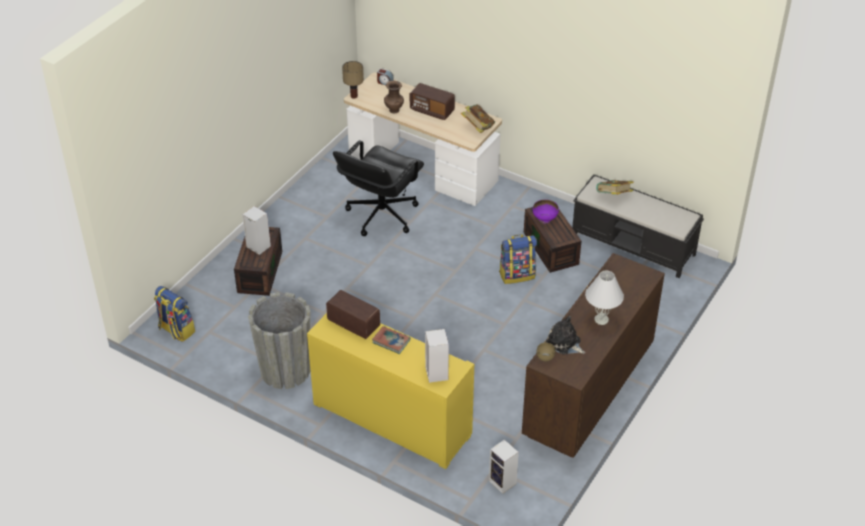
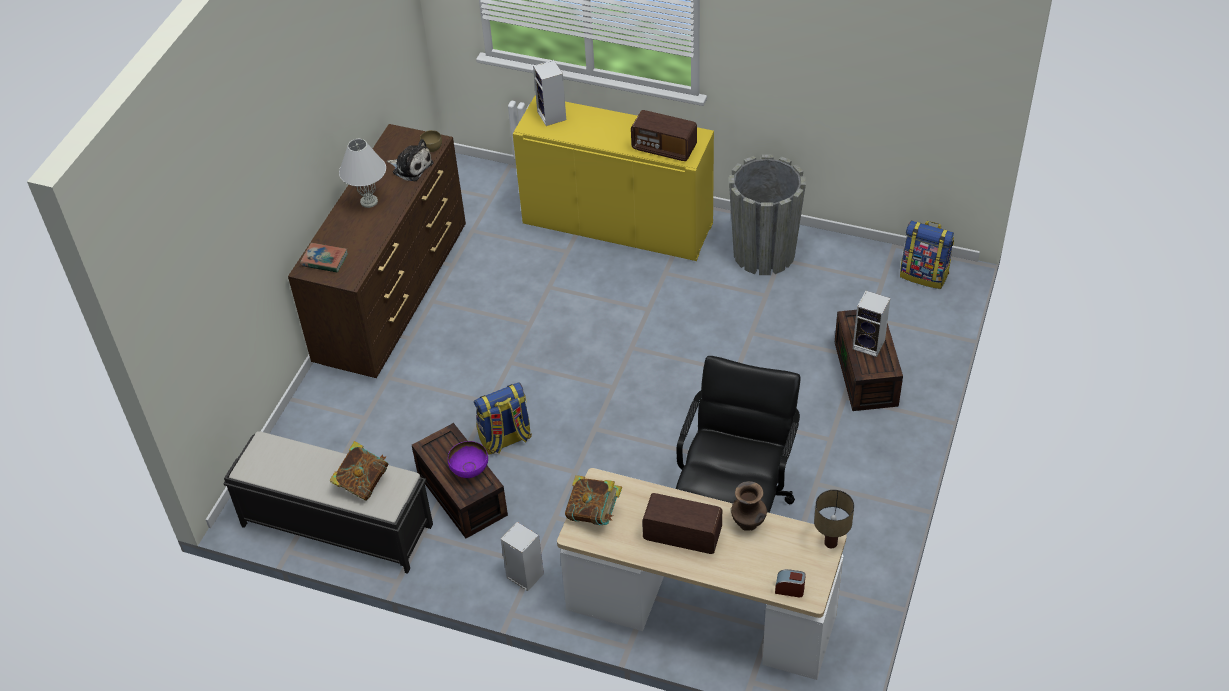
camera: 170 degrees right, 5 degrees up
(391, 341) = (613, 138): book -> book (324, 260)
(503, 482) = (479, 186): speaker -> speaker (523, 575)

